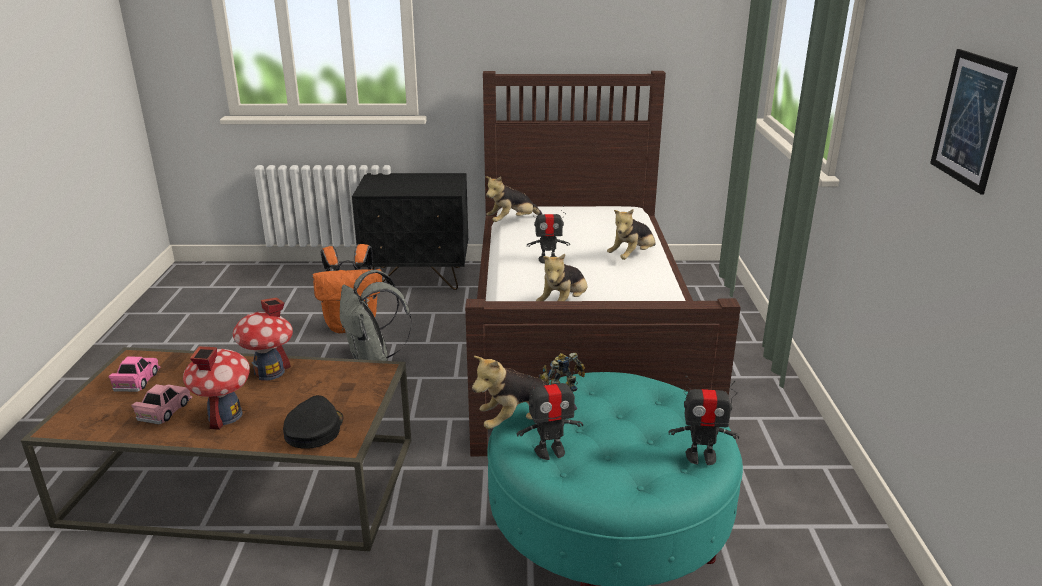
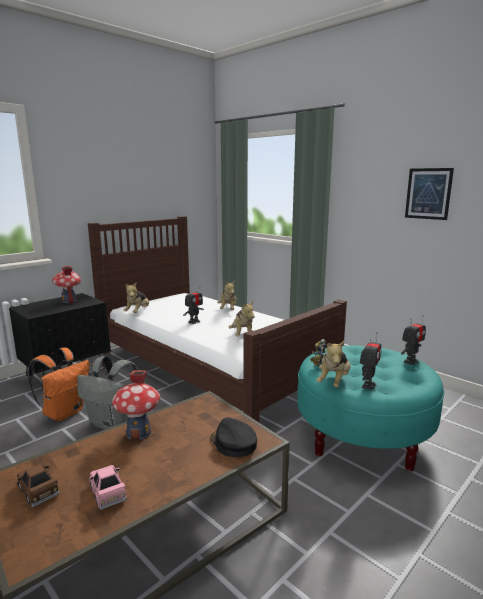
camera: 45 degrees left, 10 degrees down
(137, 381) = (38, 490): pink toy car -> brown toy car
(225, 416) = (161, 469): toy house -> toy house (69, 301)

